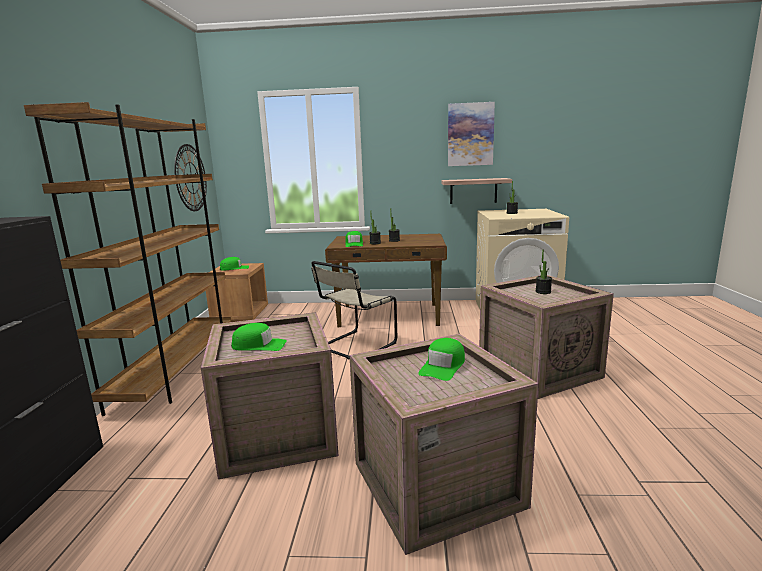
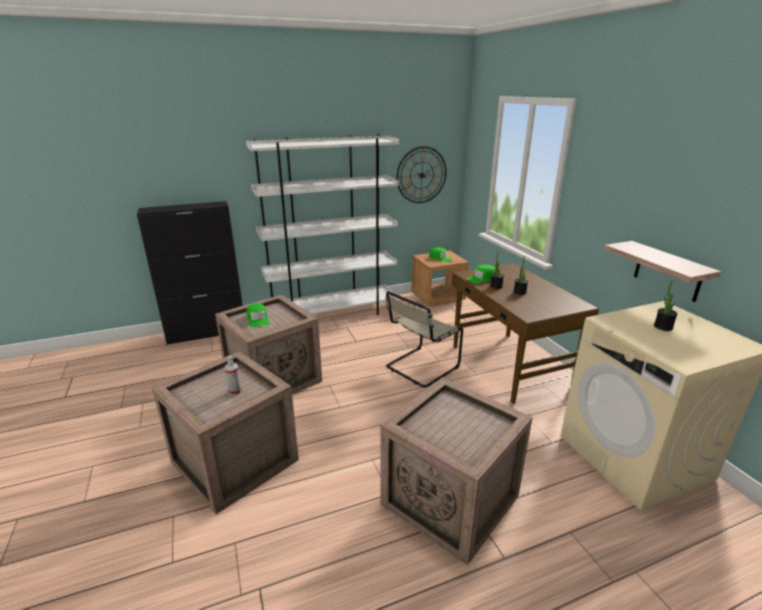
camera: 65 degrees right, 10 degrees up
(177, 371) = (333, 314): brown bookcase -> white bookcase
(355, 346) = (420, 368): beige chair -> beige chair turned 60 degrees counterclockwise
(443, 366) = (235, 391): green cap -> spray bottle
(470, 134) = (685, 187): picture -> none
(543, 292) = (462, 424): potted plant -> none

